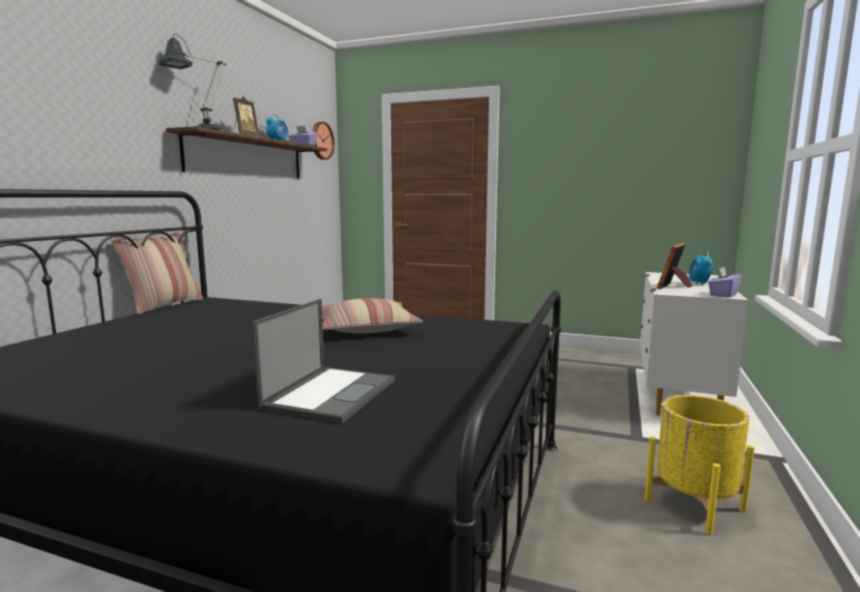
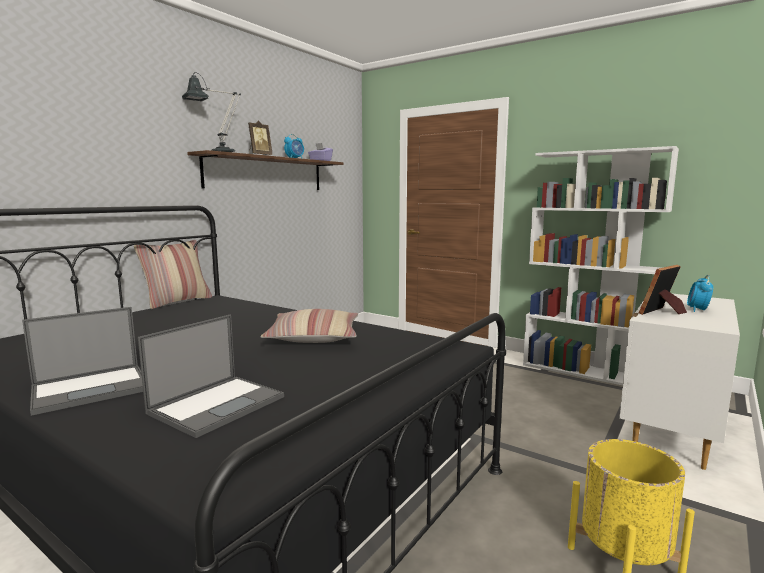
camera: 15 degrees right, 0 degrees up
(161, 393) = (92, 388): none -> laptop
(321, 141) = (343, 155): wall clock -> none
(584, 354) = (585, 372): none -> white bookcase
(722, 294) = (713, 326): purple tissue box -> none

